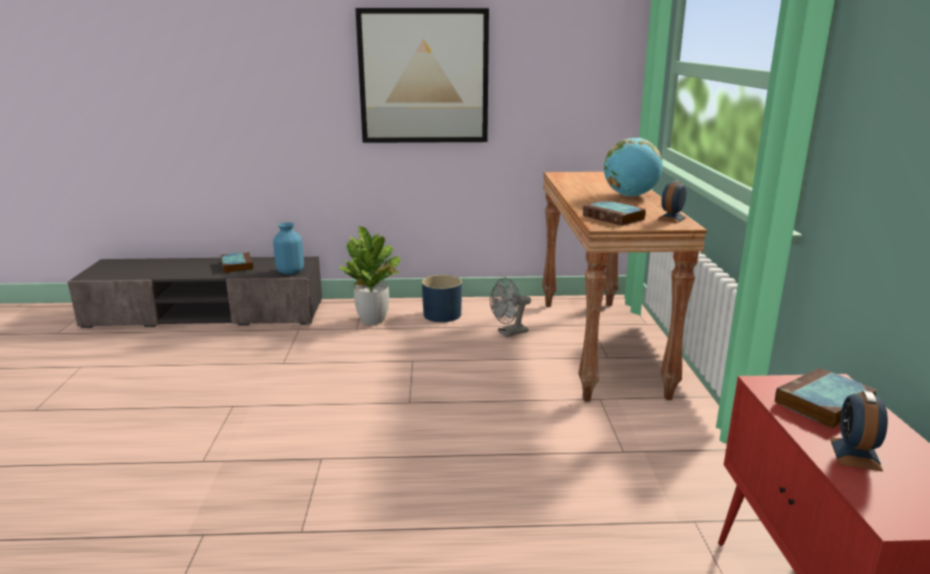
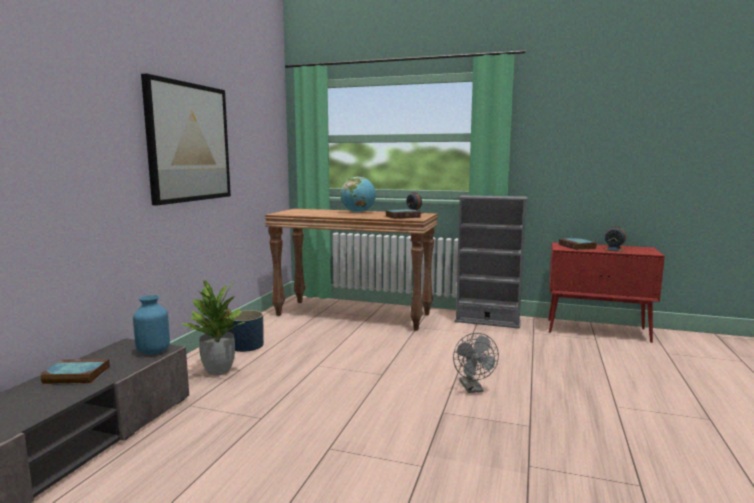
camera: 70 degrees left, 10 degrees down
(509, 333) = (308, 331): grey fan -> grey fan (473, 389)
(700, 461) = (487, 321): none -> grey bookcase

